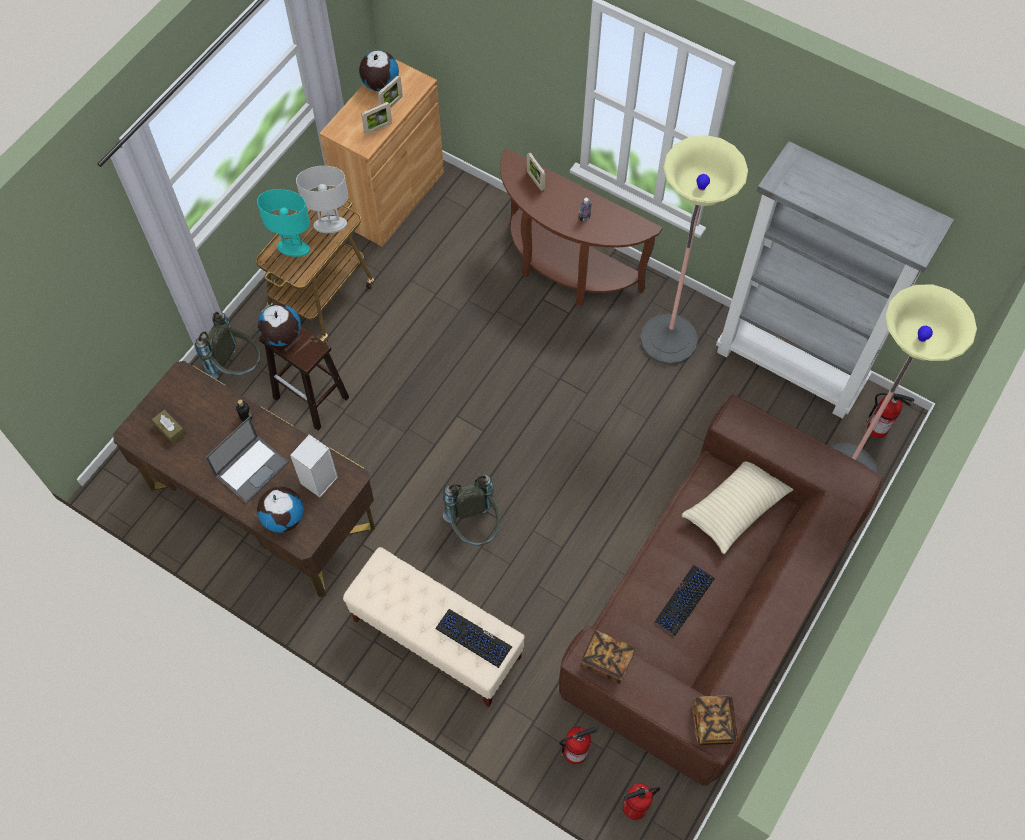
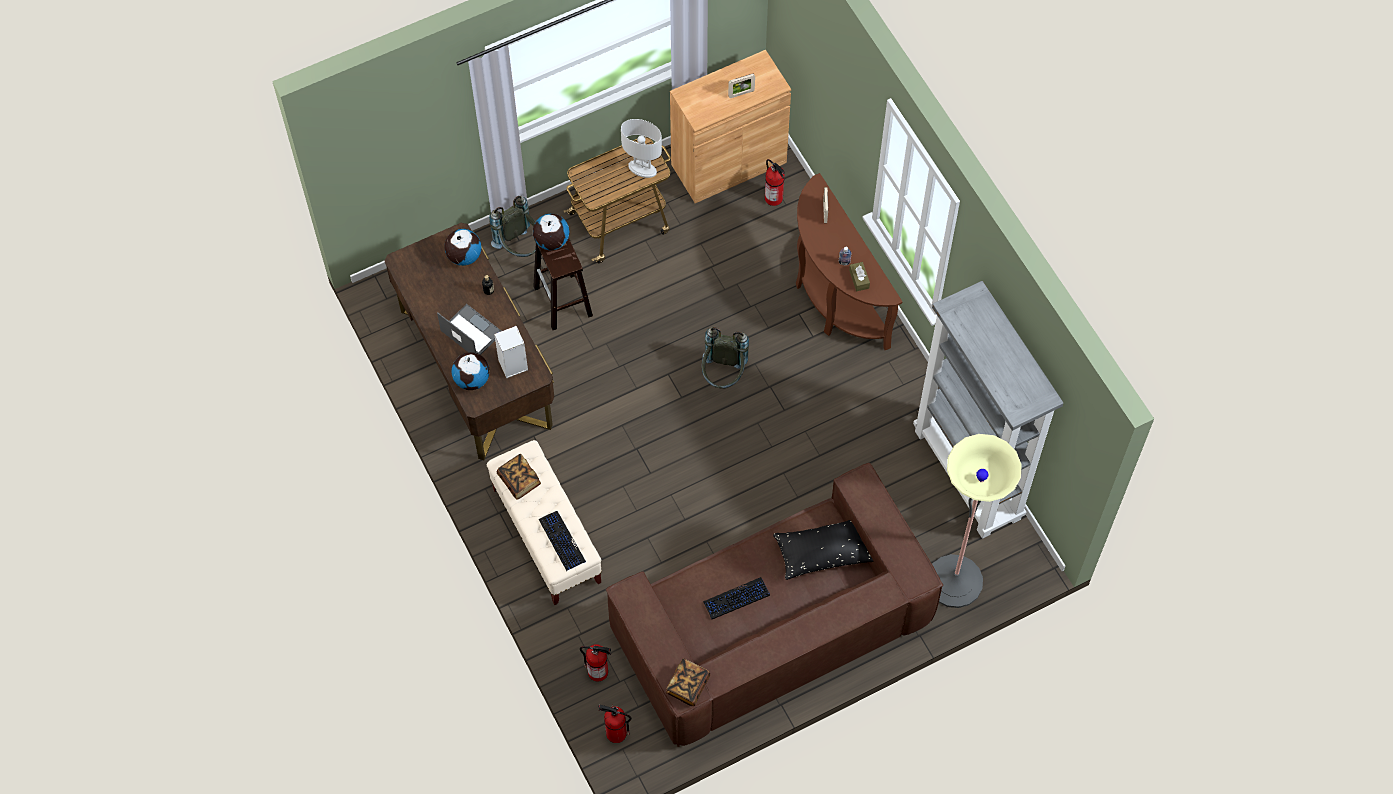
camera: 30 degrees right, 0 degrees up
(170, 429) = (429, 272): brown tissue box -> brown tissue box (859, 279)
(252, 468) = (470, 331): laptop -> laptop turned 120 degrees counterclockwise
(293, 248) = (602, 174): turquoise table lamp -> none
(378, 128) = (718, 108): picture frame -> none
(380, 84) = (743, 71): globe -> globe (464, 256)
(475, 527) = (627, 468): grey backpack -> grey backpack (723, 375)
(606, 660) = (640, 602): book -> book (519, 480)
(668, 339) = (881, 400): floor lamp -> none
(735, 508) = (823, 553): beige pillow -> black pillow
(878, 428) = (1007, 562): fire extinguisher -> fire extinguisher (774, 198)

